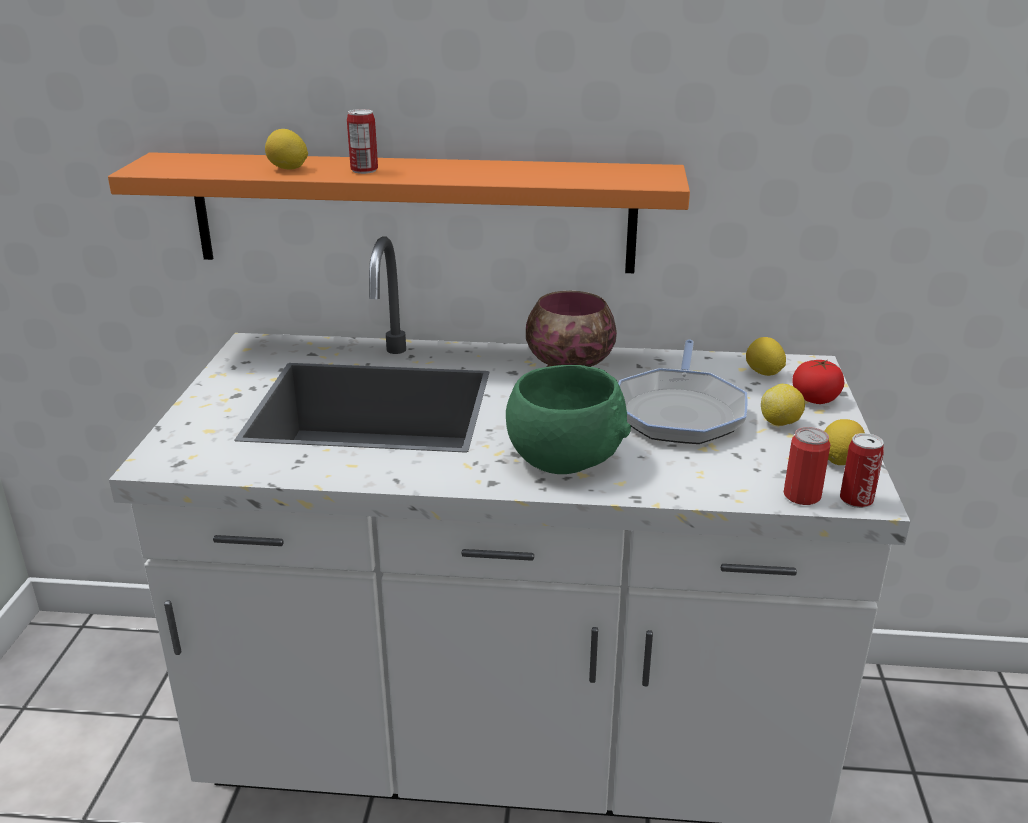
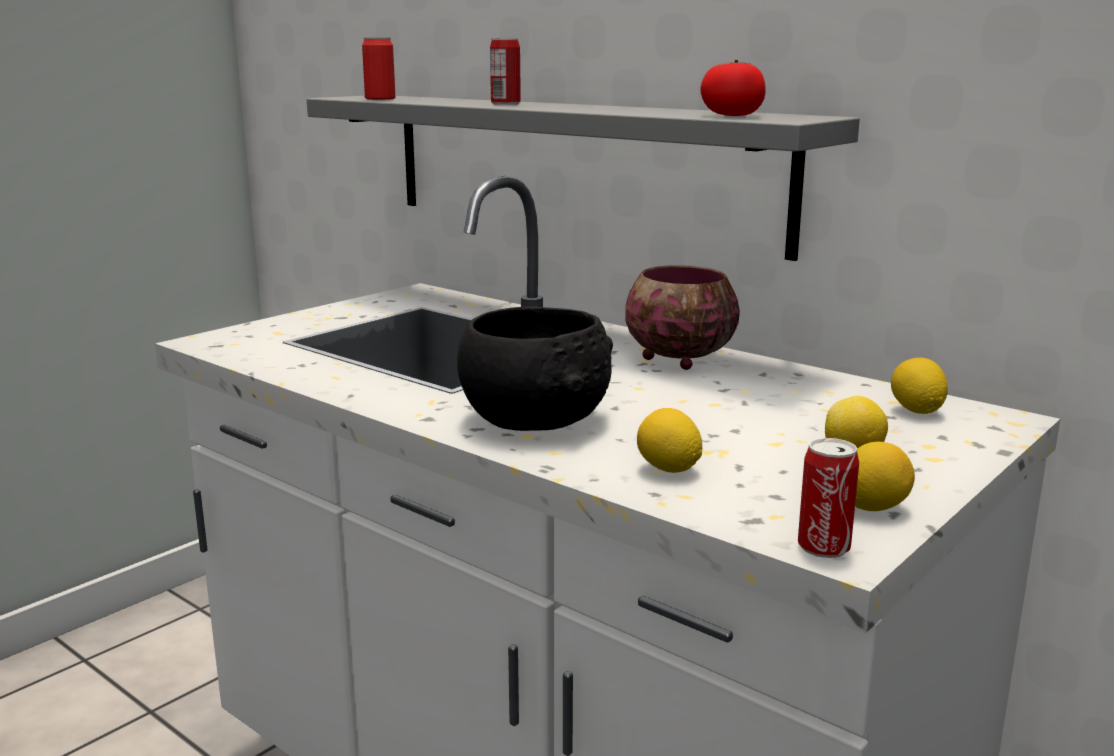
camera: 35 degrees right, 10 degrees down
(288, 169) = (446, 101): lemon -> lemon (668, 469)
(413, 213) = (575, 167): orange shelf -> grey shelf
(565, 457) = (535, 419): green bowl -> black bowl
(679, 412) = (737, 417): frying pan -> none
(802, 496) = (753, 522): can -> can (380, 99)
(815, 399) = (948, 447): tomato -> tomato (731, 115)

